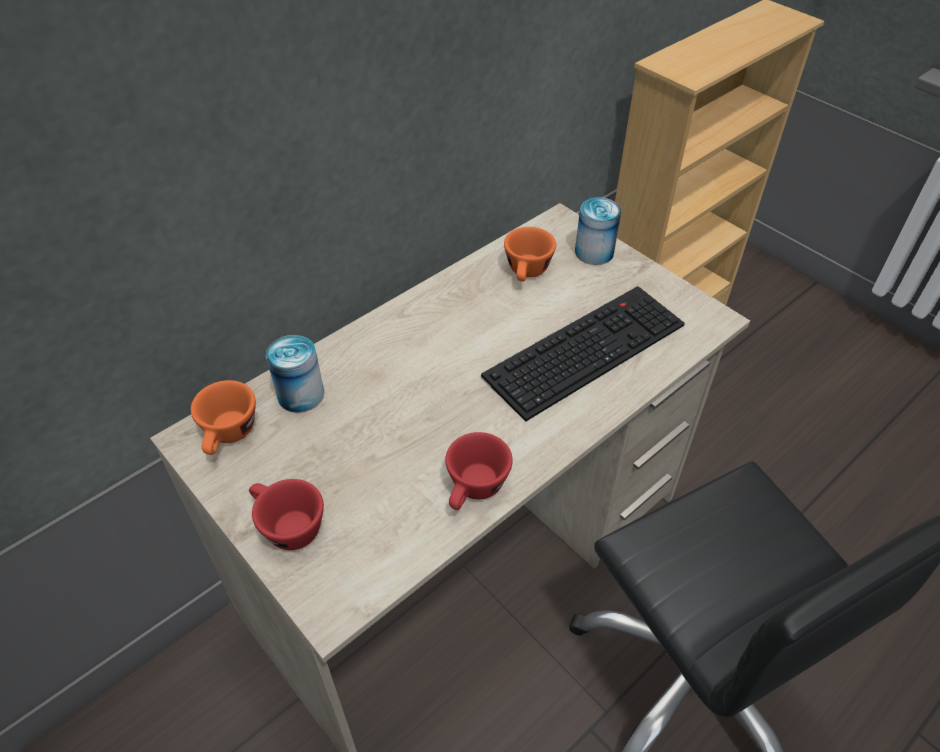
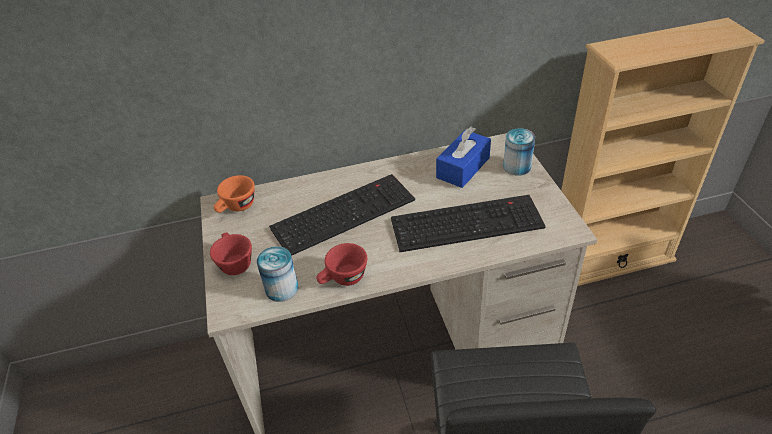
camera: 30 degrees right, 5 degrees down
(301, 394) = (286, 198): can -> can (282, 288)
(406, 388) = (344, 212): none -> keyboard
(527, 273) = (463, 168): orange cup -> blue tissue box

